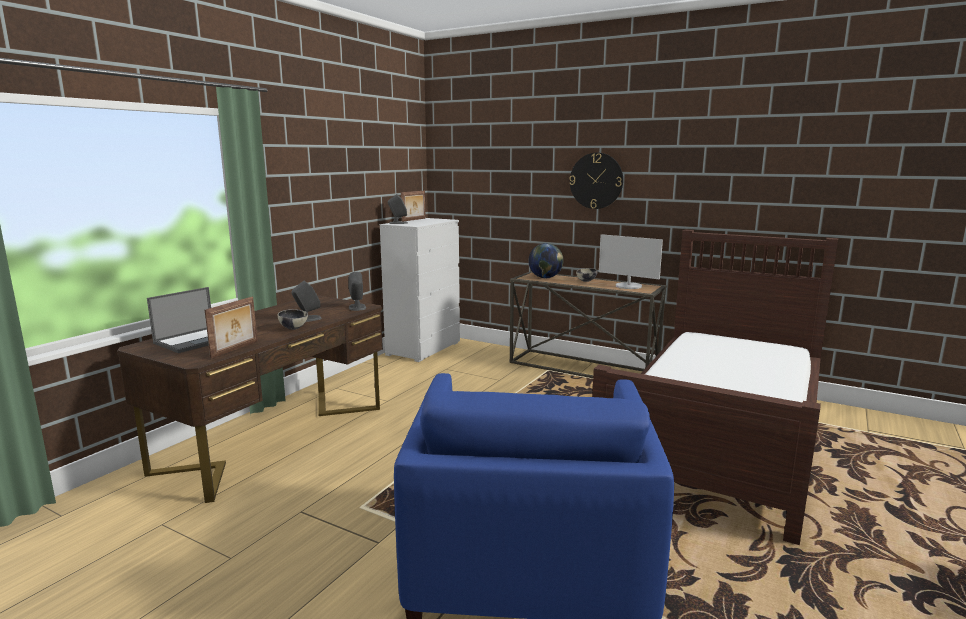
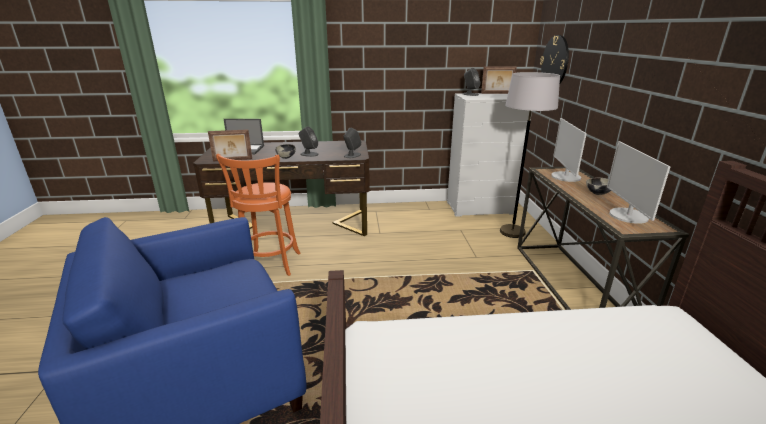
camera: 55 degrees right, 10 degrees up
(350, 475) = (270, 265): none -> orange stool
(483, 354) = (512, 232): none -> grey floor lamp
(545, 278) = (565, 177): globe -> monitor
(596, 181) = (652, 69): wall clock -> wall clock (555, 62)

